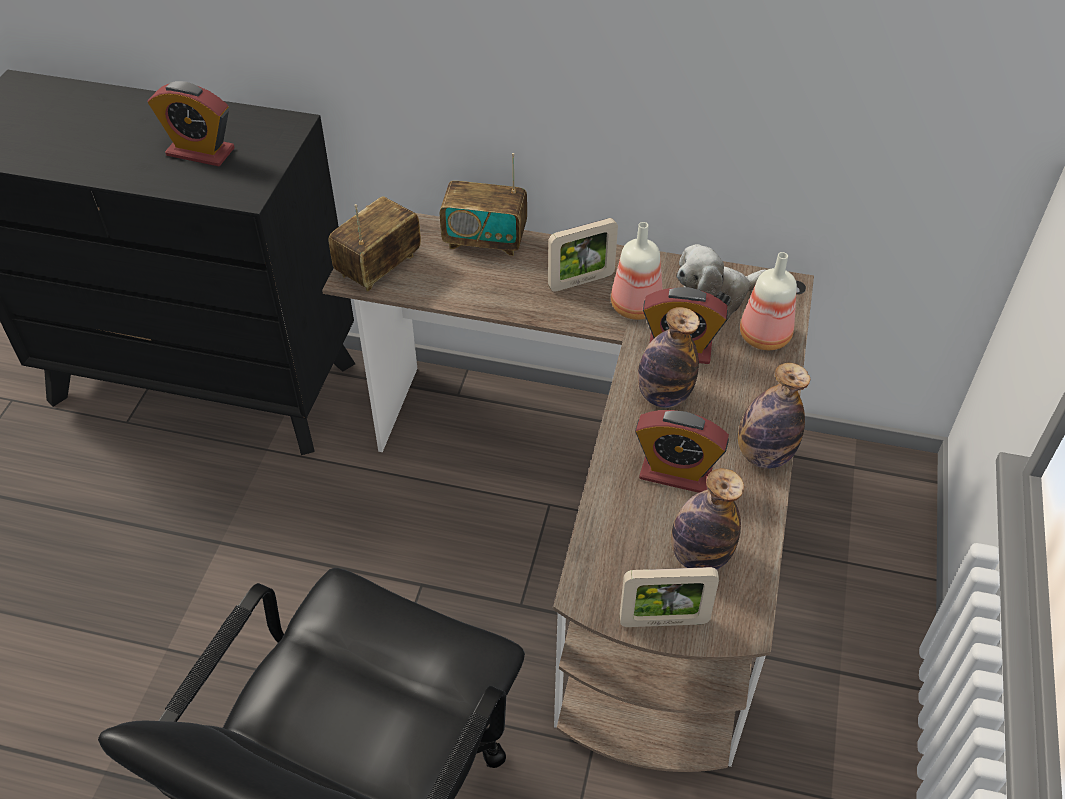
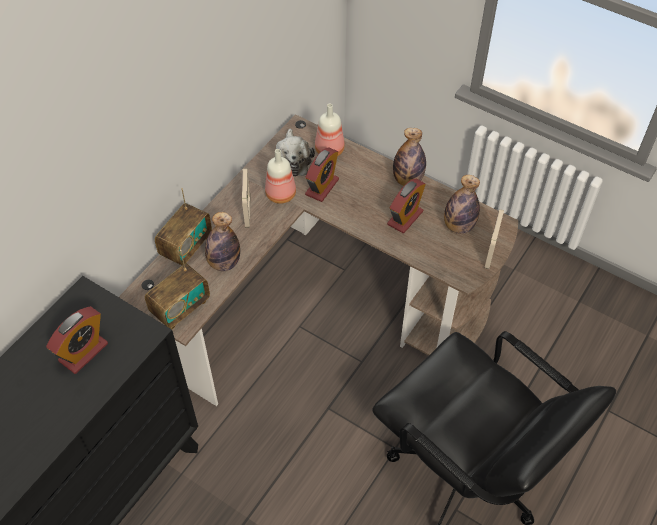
camera: 70 degrees left, 5 degrees up
(379, 267) = (180, 308): radio -> radio turned 105 degrees counterclockwise
(663, 396) = (352, 205): bottle -> bottle (224, 263)

